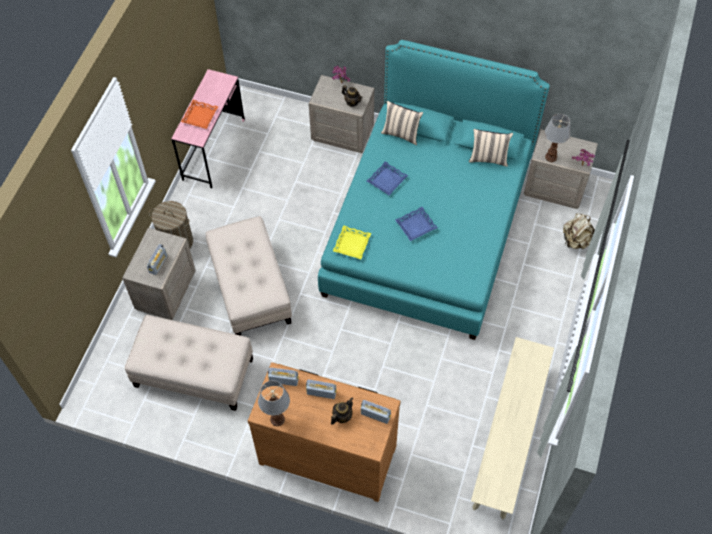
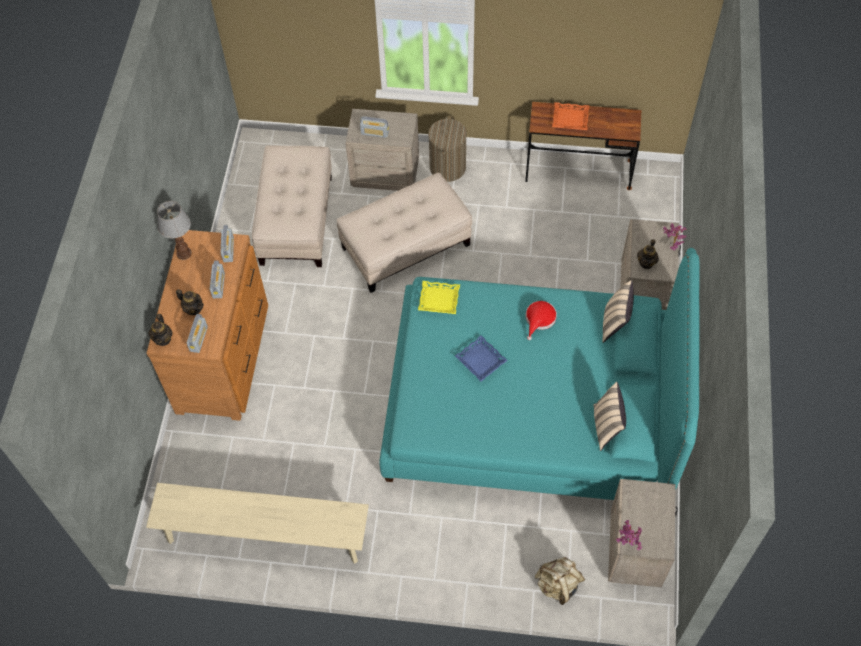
camera: 80 degrees right, 0 degrees up
(214, 149) = (578, 171): pink desk -> brown desk
(368, 445) = (163, 339): none -> teapot
(386, 180) = (539, 319): blue tray -> red hat
(550, 157) = (630, 501): table lamp -> none

